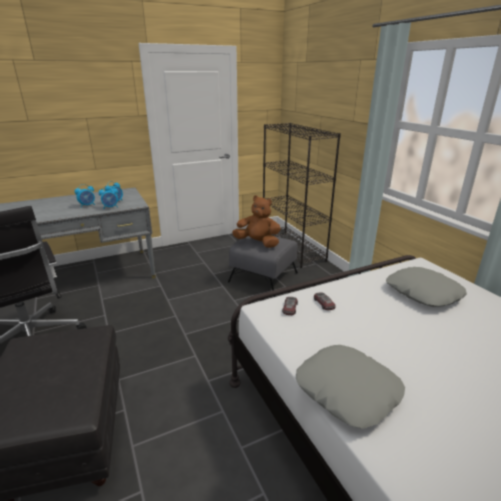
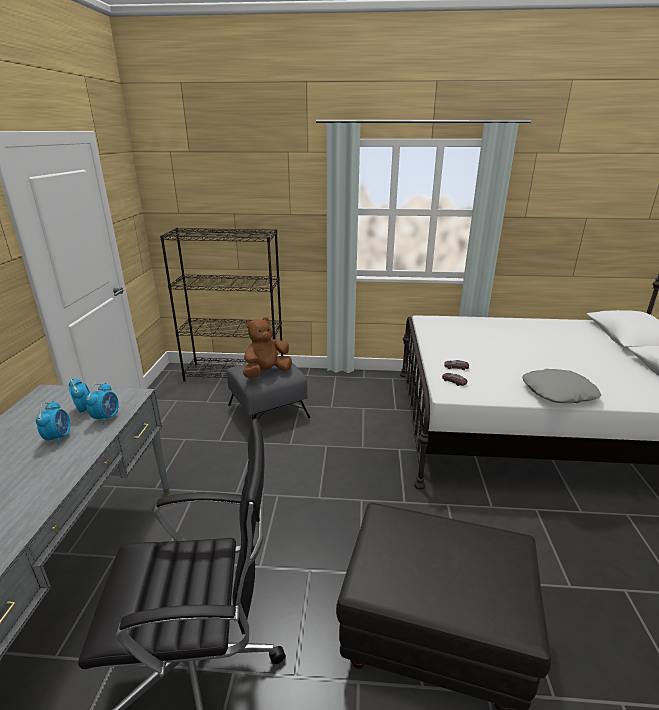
camera: 60 degrees left, 0 degrees up
(423, 293) = (464, 333): grey pillow -> none

